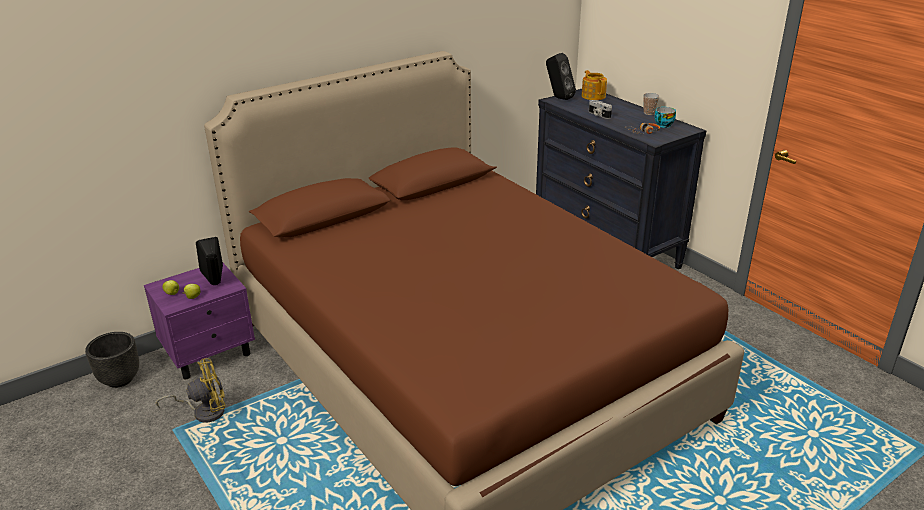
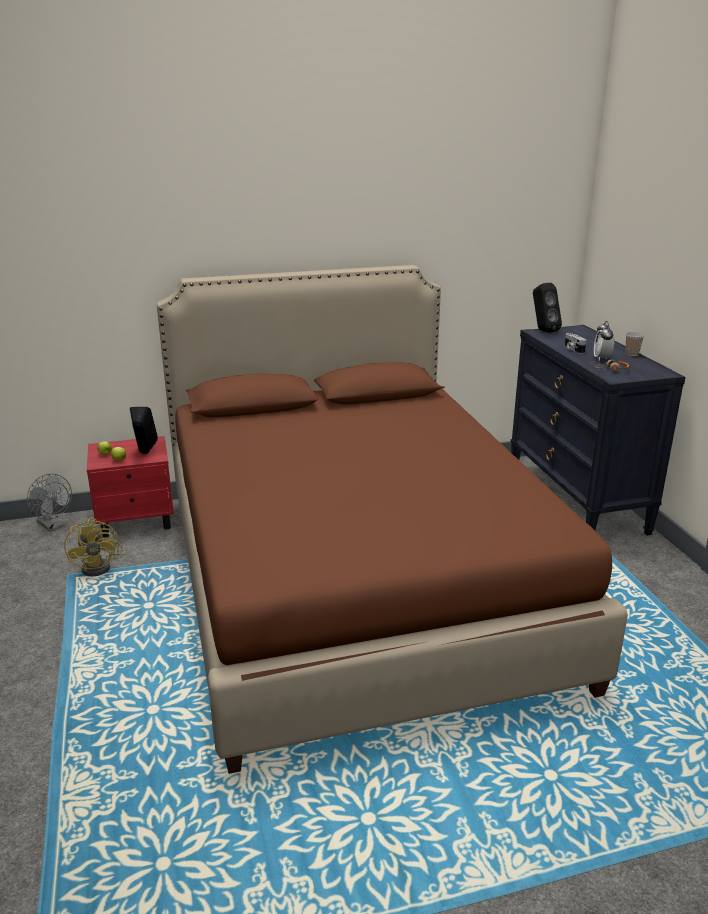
camera: 20 degrees right, 5 degrees down
(119, 379) = (53, 526): black planter -> grey fan
(204, 411) = (101, 566): yellow fan -> yellow fan turned 75 degrees clockwise
(210, 353) = (137, 520): purple nightstand -> red nightstand
(593, 96) = (582, 333): teapot -> none
(629, 121) = (601, 359): none -> alarm clock
(663, 124) = (638, 366): cup -> none

